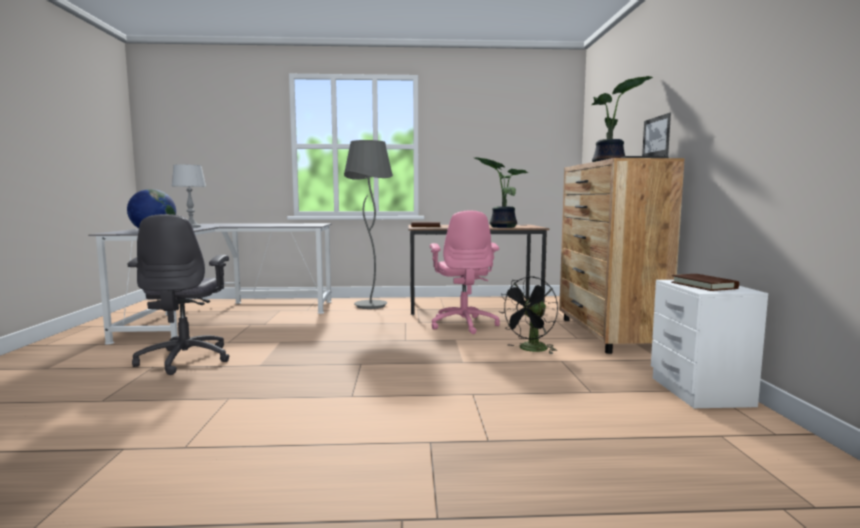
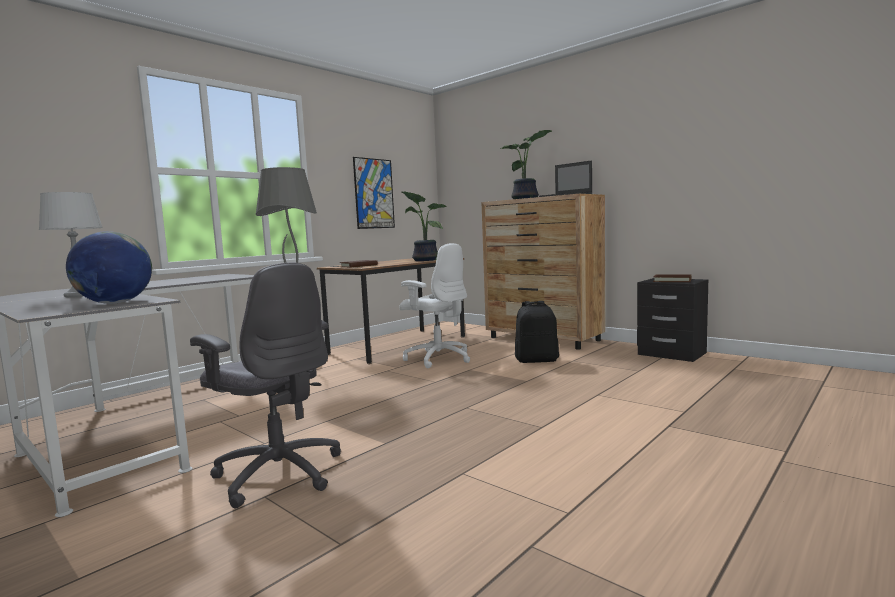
camera: 45 degrees left, 0 degrees up
(463, 324) = (438, 358): pink office chair -> white office chair
(492, 159) = (374, 193): none -> picture
(530, 350) = (537, 360): black fan -> black backpack
(700, 392) = (671, 354): white nightstand -> black nightstand

